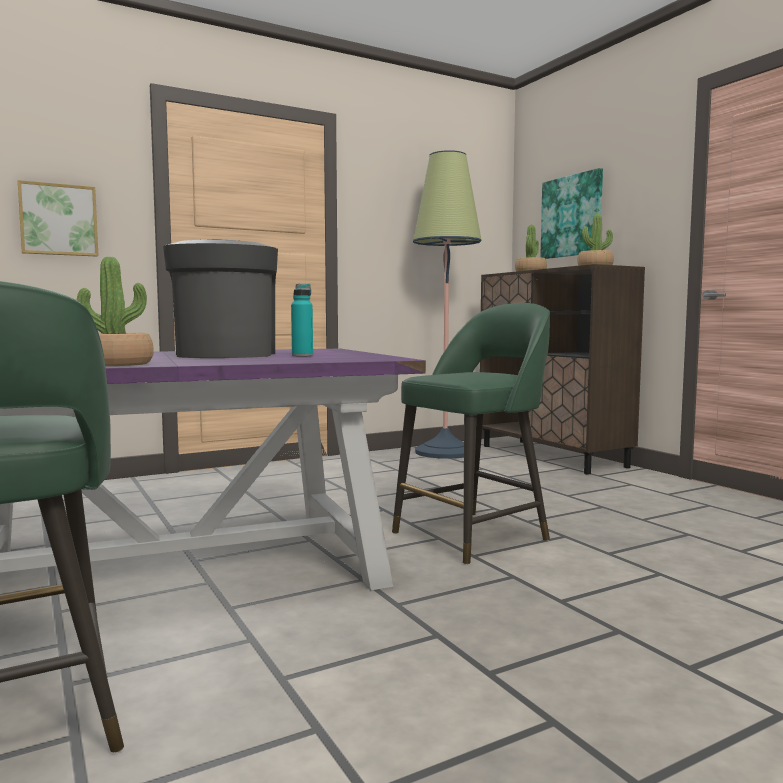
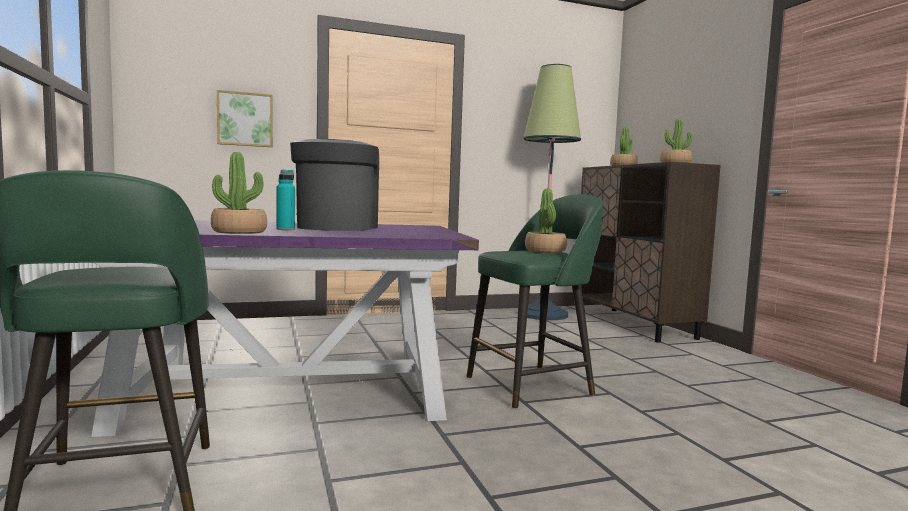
camera: 10 degrees right, 0 degrees up
(302, 355) = (391, 231): turquoise bottle -> turquoise bottle (285, 229)
(482, 372) = (545, 251): none -> potted plant
(572, 216) = (663, 119): picture -> none

